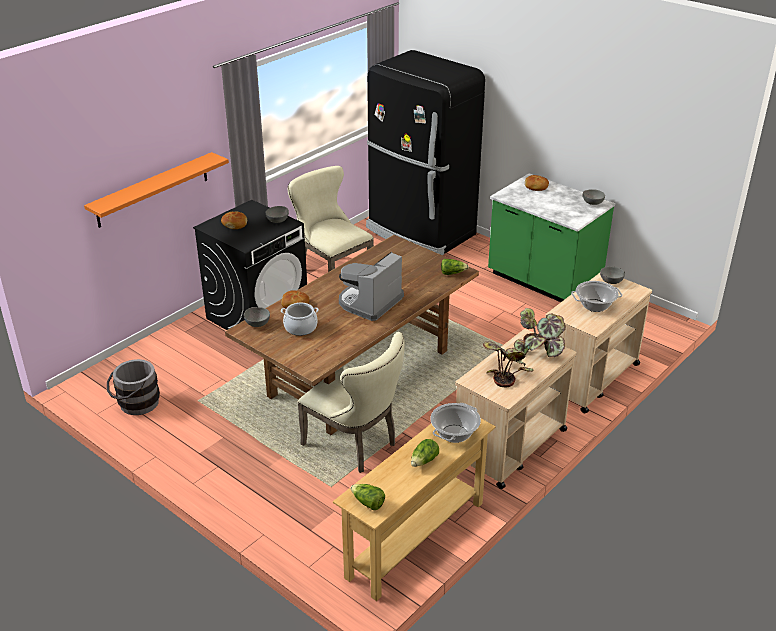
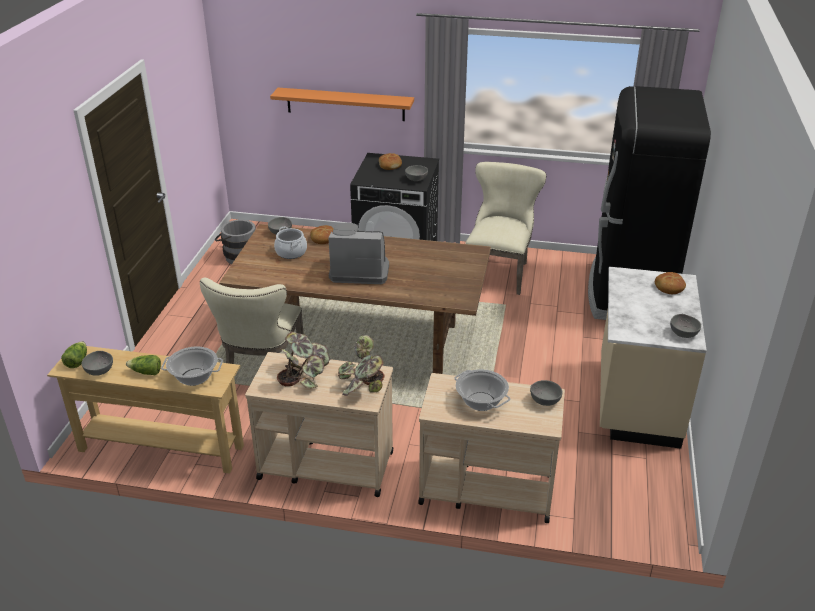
camera: 60 degrees right, 0 degrees up
(397, 490) = (100, 370): none -> grey bowl
(452, 273) = (455, 297): lettuce -> none
(543, 282) = (635, 401): green counter -> beige counter

